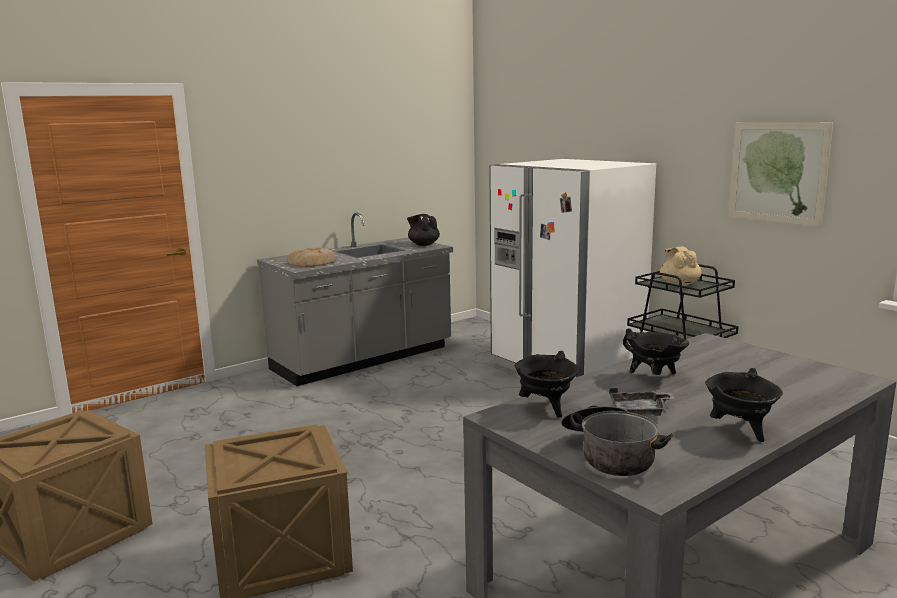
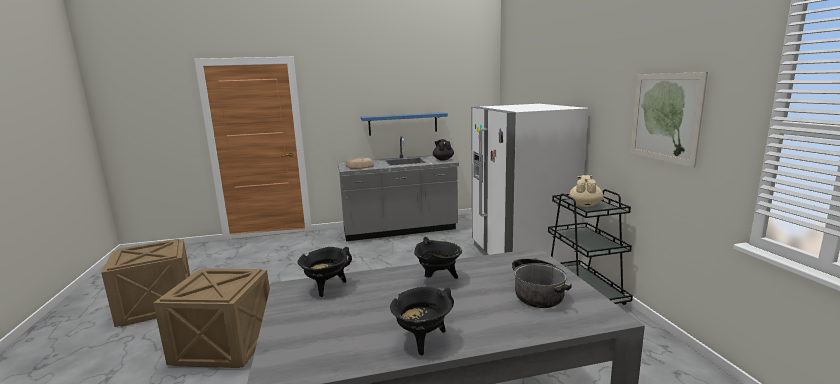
camera: 25 degrees right, 0 degrees up
(351, 193) = (403, 123): none -> blue shelf
(609, 454) = (300, 334): cooking pot -> cooking pot (537, 292)
(640, 411) = (380, 304): grey tray -> none

